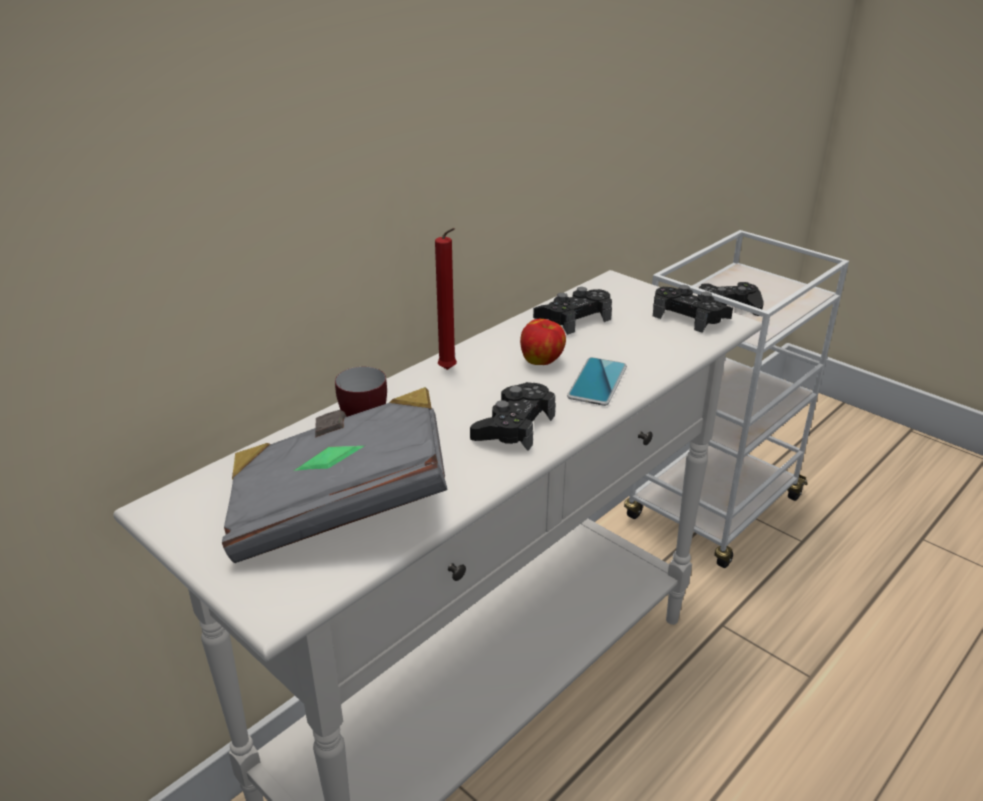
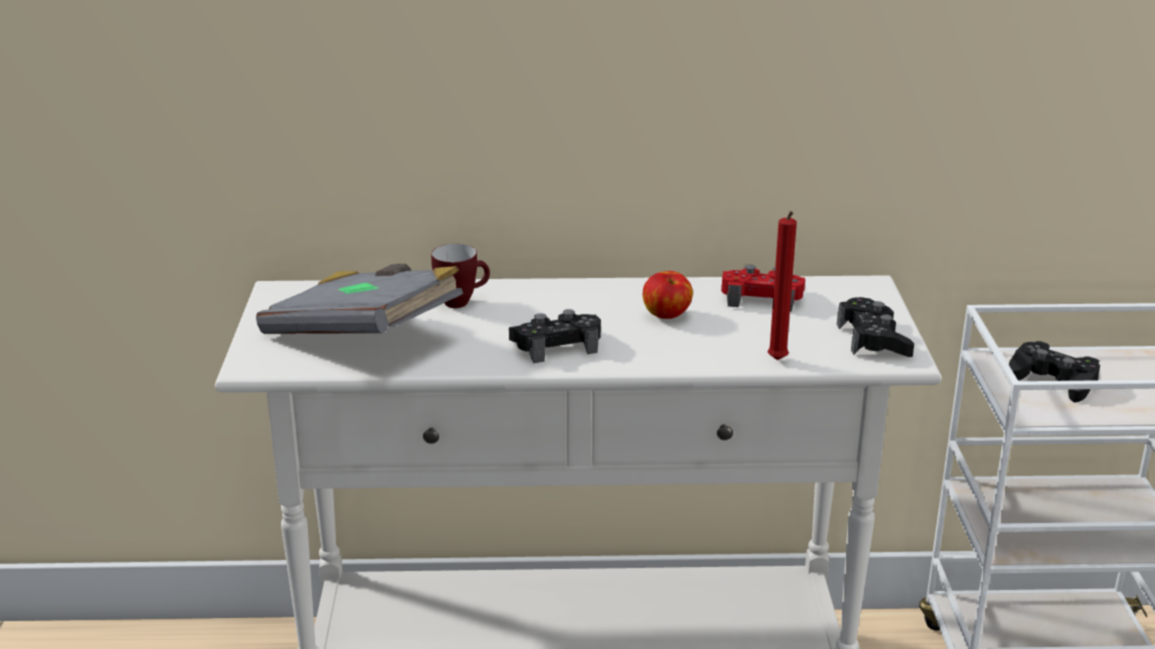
camera: 45 degrees right, 5 degrees down
(449, 371) = (584, 292): red candle -> red candle (777, 362)
(573, 318) = (762, 298): black game controller -> red game controller
(597, 382) = (679, 348): phone -> none

